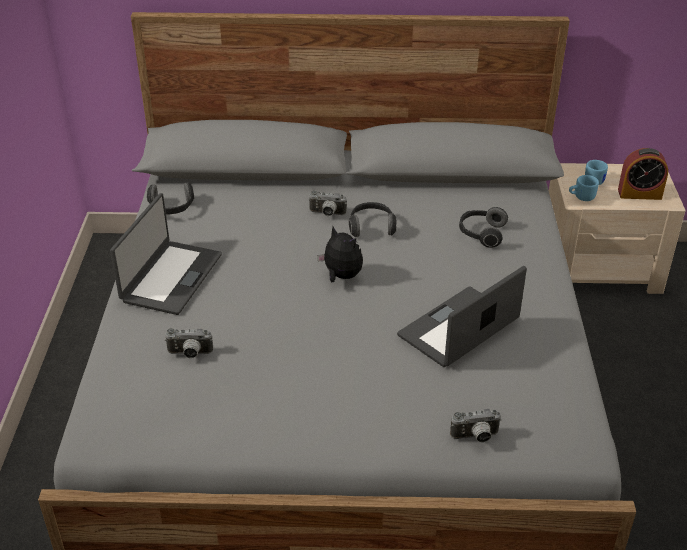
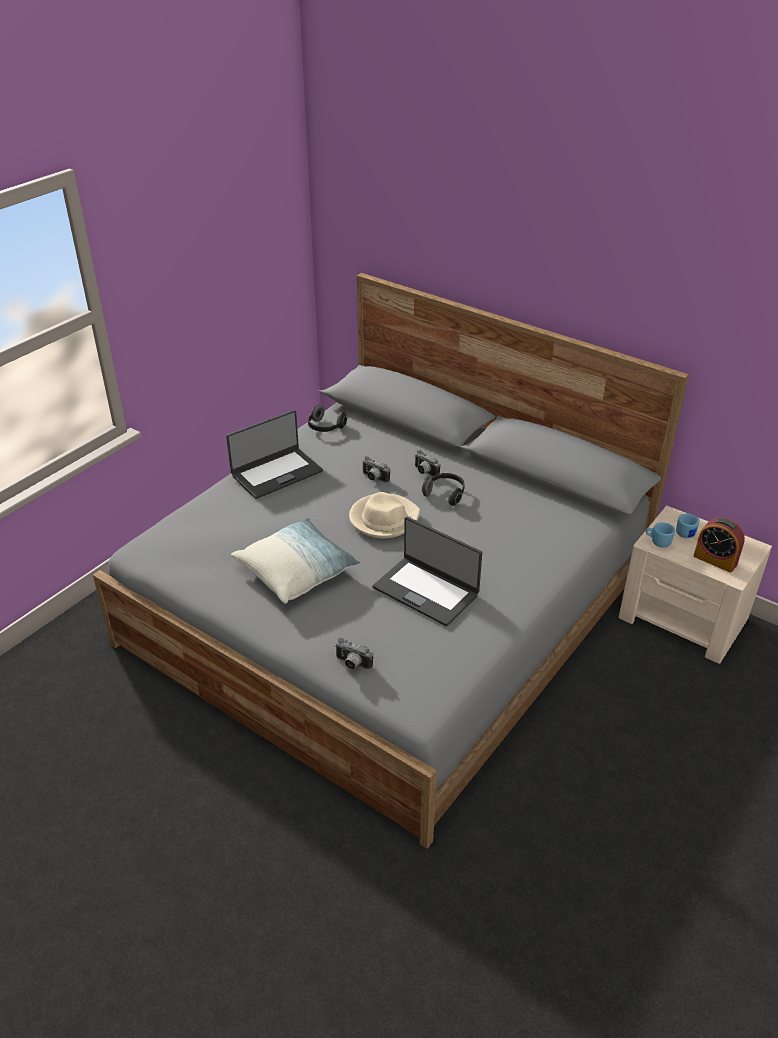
camera: 35 degrees right, 0 degrees up
(189, 354) = (233, 525): camera -> camera (374, 478)
(311, 372) = (296, 572): none -> pillow
(341, 276) = (383, 519): plush toy -> beige hat
(460, 328) = (426, 590): laptop -> laptop turned 135 degrees counterclockwise
(481, 234) = (521, 532): headphones -> none

